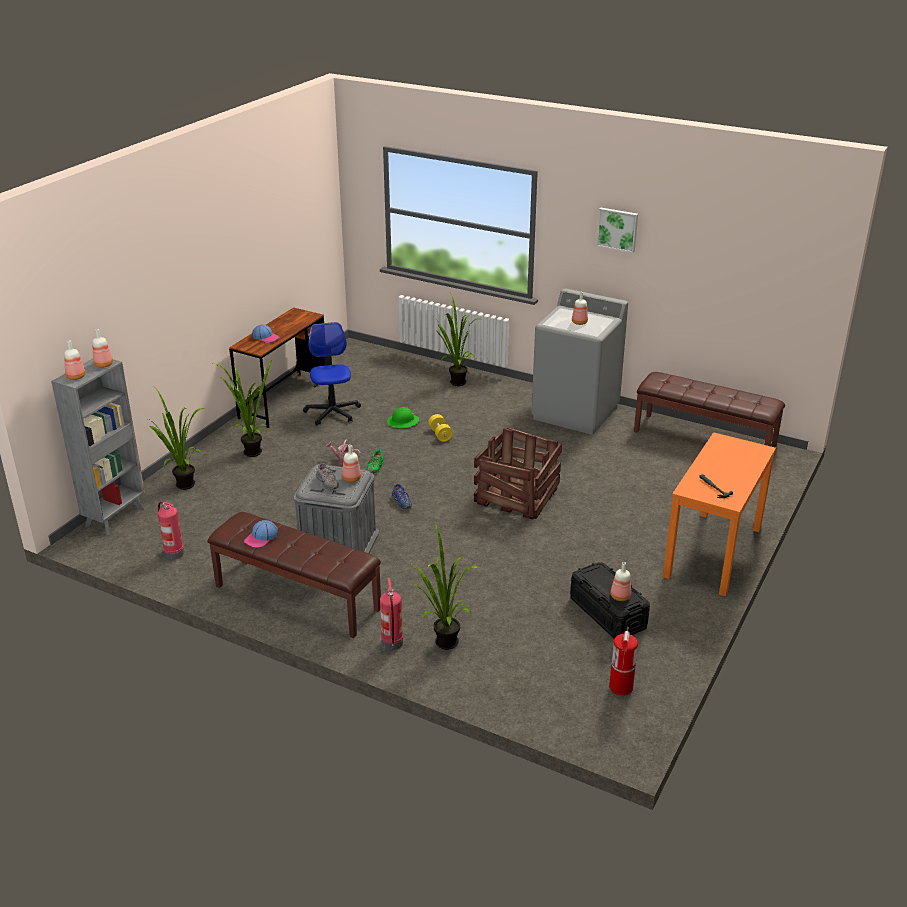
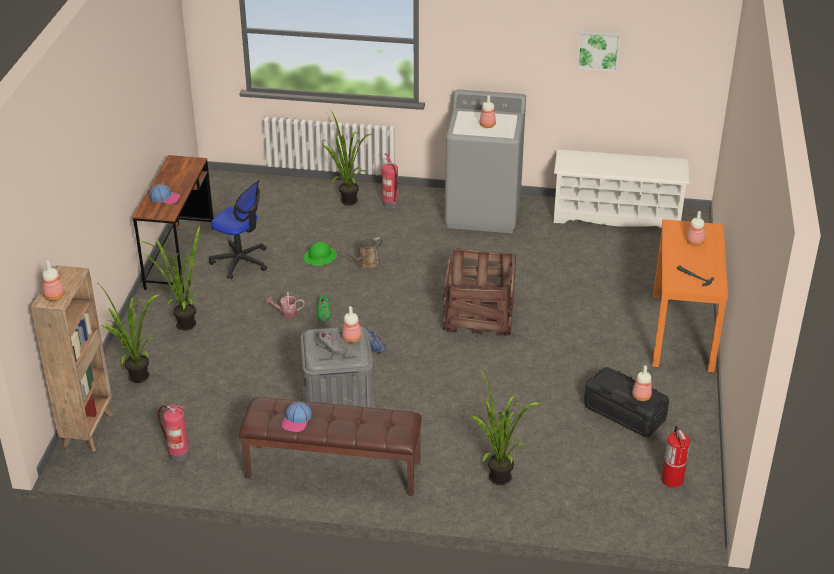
camera: 20 degrees left, 5 degrees up
(104, 364) = (73, 275): bottle -> bottle (695, 242)
(116, 517) = (88, 429): grey bookcase -> brown bookcase
(332, 412) = (240, 261): office chair -> office chair turned 150 degrees clockwise
(392, 643) = (451, 492): fire extinguisher -> fire extinguisher (391, 204)
(440, 434) = (366, 264): yellow dumbbell -> brown watering can
(617, 229) = (510, 25): picture -> picture (598, 50)
(704, 438) = (617, 216): brown bench -> white shoe rack

